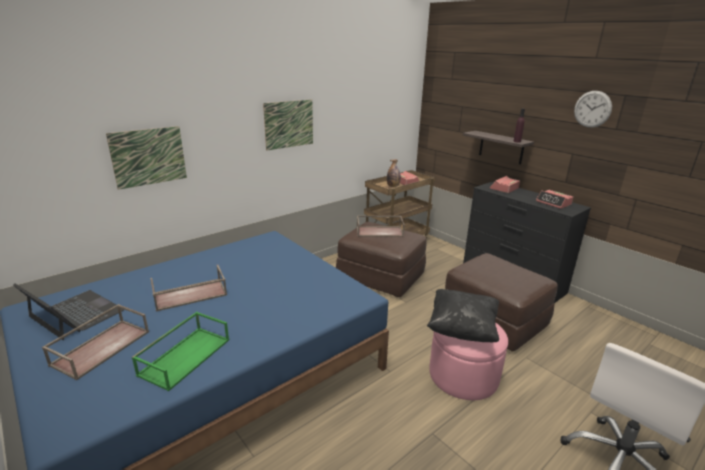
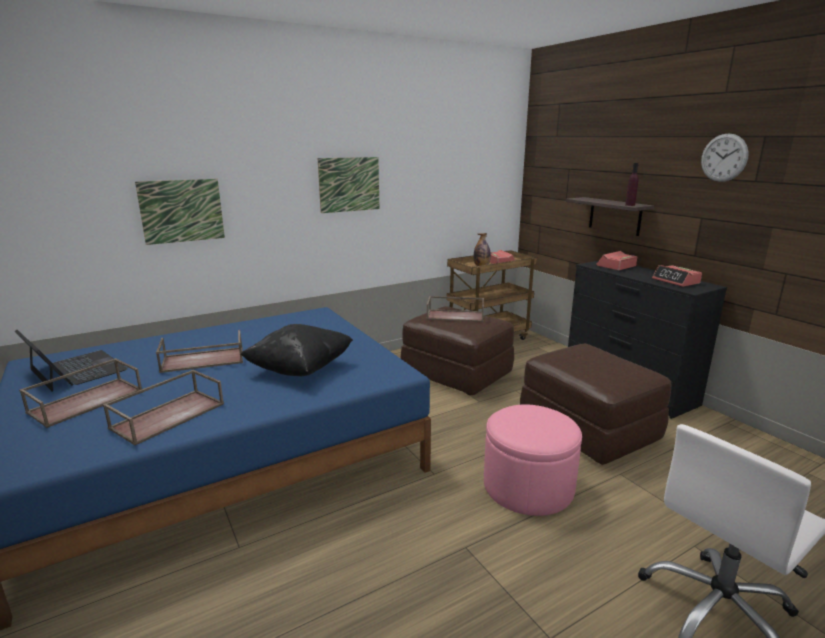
camera: 10 degrees right, 5 degrees down
(185, 356) = (169, 415): green tray -> brown tray
(462, 329) = (521, 422): black pillow -> black pillow (300, 369)

